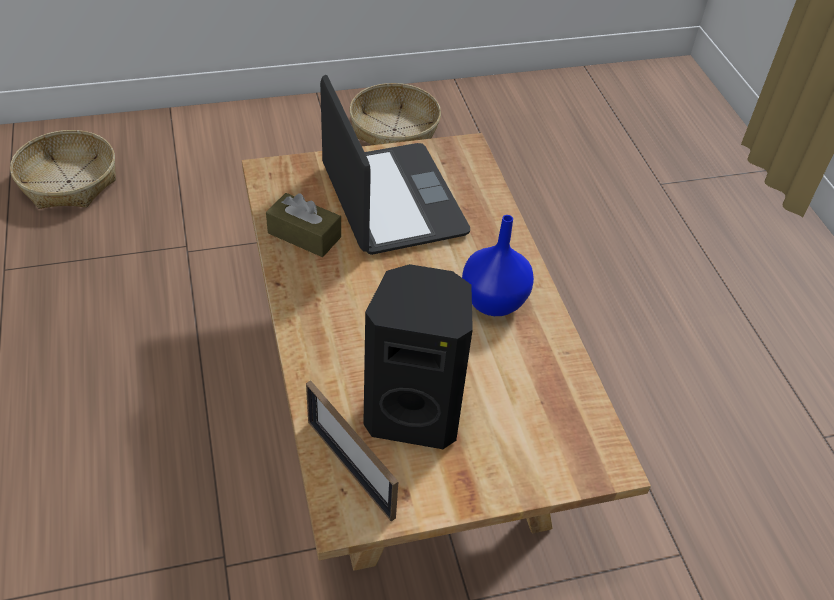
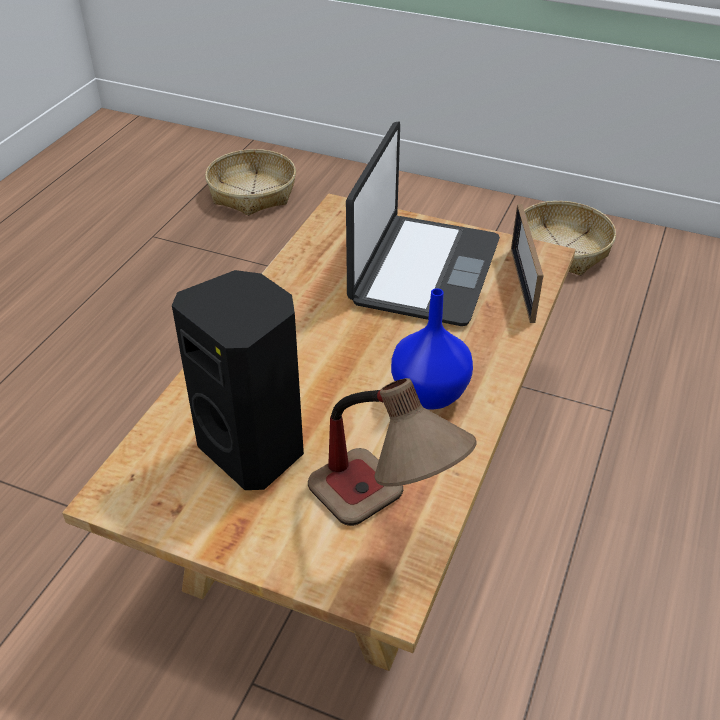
camera: 40 degrees right, 5 degrees down
(304, 235) = (317, 267): brown tissue box -> none
(350, 468) = (156, 462): picture frame -> picture frame (522, 284)
(553, 411) = (385, 517): none -> table lamp

